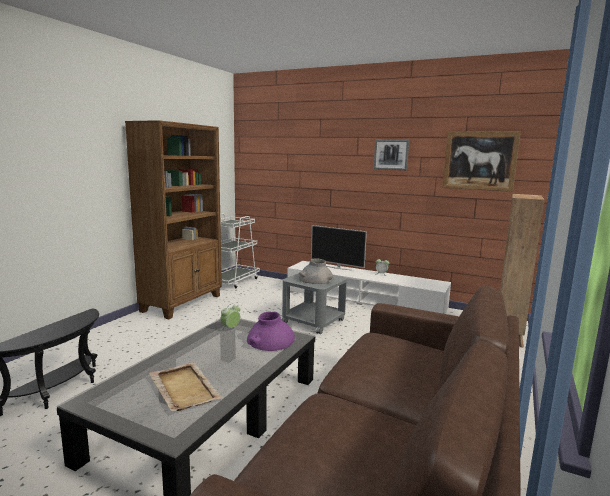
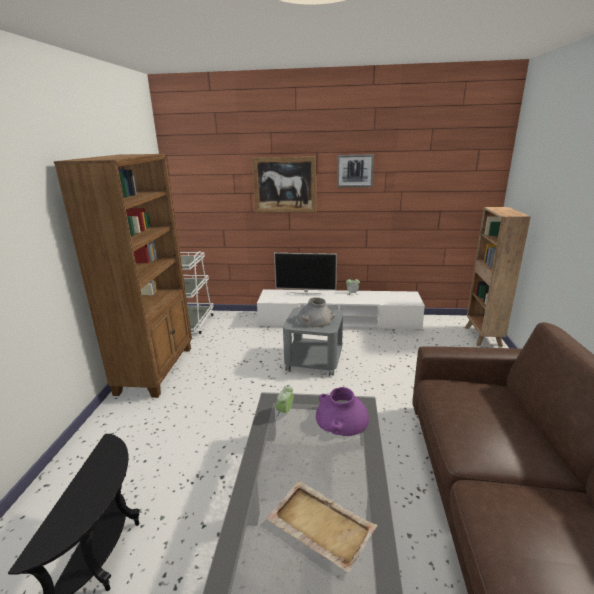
camera: 20 degrees left, 10 degrees up
(479, 161) = (444, 174): picture -> picture (284, 185)

